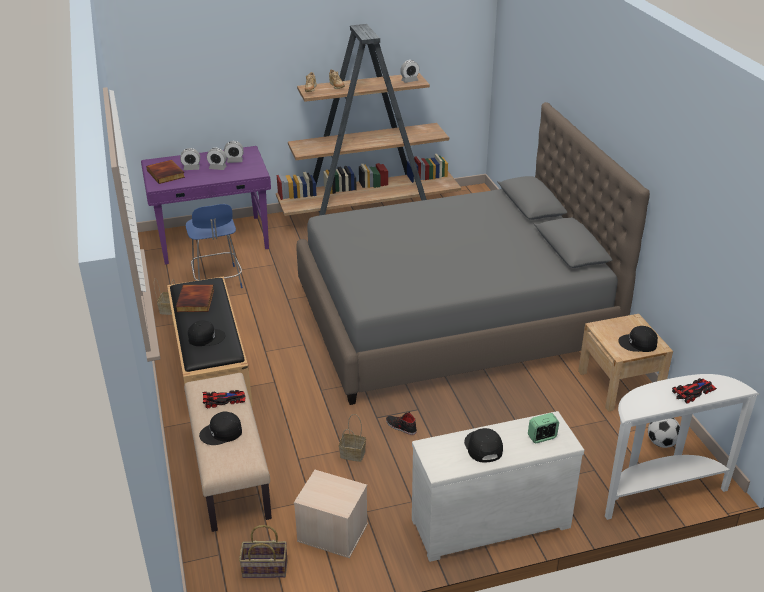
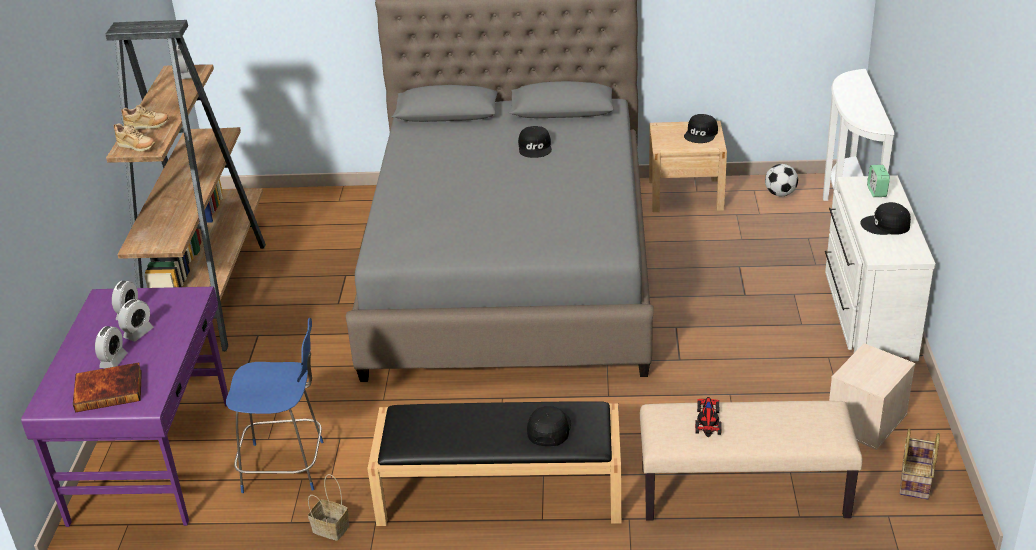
camera: 70 degrees left, 0 degrees up
(196, 301) = (447, 431): book -> none
(221, 433) = (775, 426): black cap -> black cap (535, 147)
(351, 454) = (740, 388): basket -> none
(400, 427) = (703, 344): black shoe -> none
(693, 392) = (859, 93): toy car -> none

